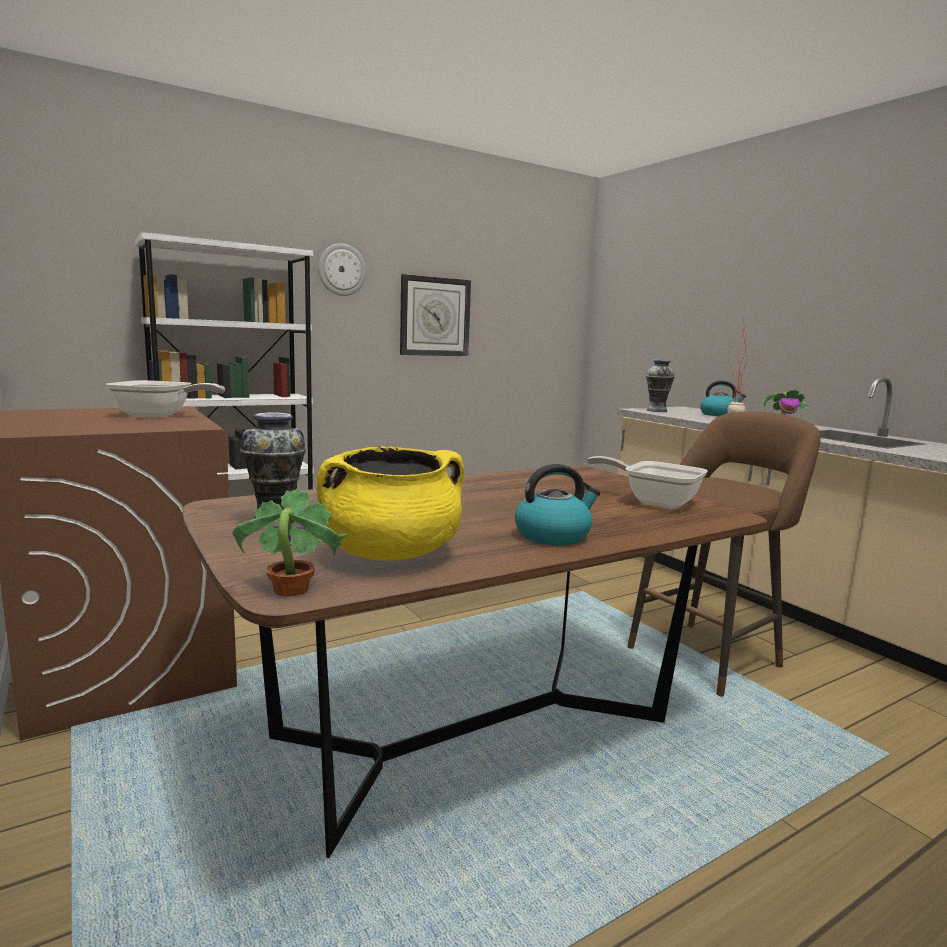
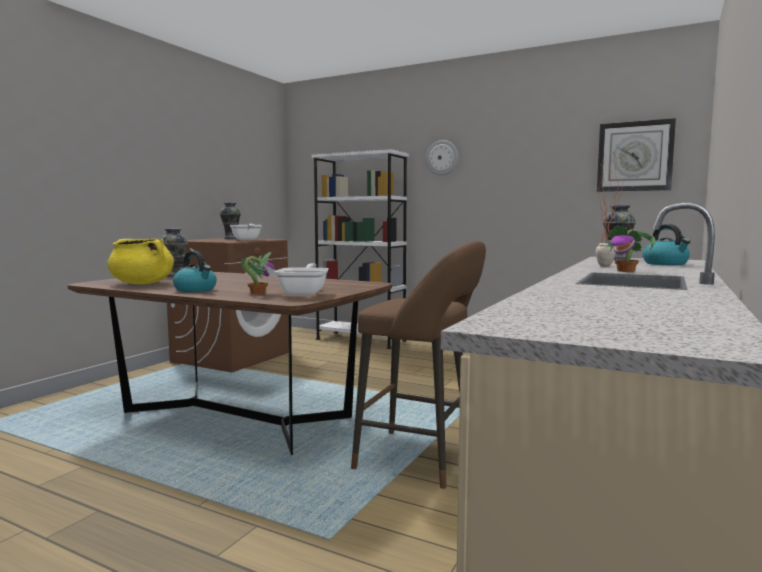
camera: 60 degrees right, 5 degrees down
(67, 413) = (231, 238): none -> vase
(289, 590) = (91, 283): potted plant -> potted plant (257, 293)
(434, 317) = (515, 184): wall clock -> wall clock (635, 156)

